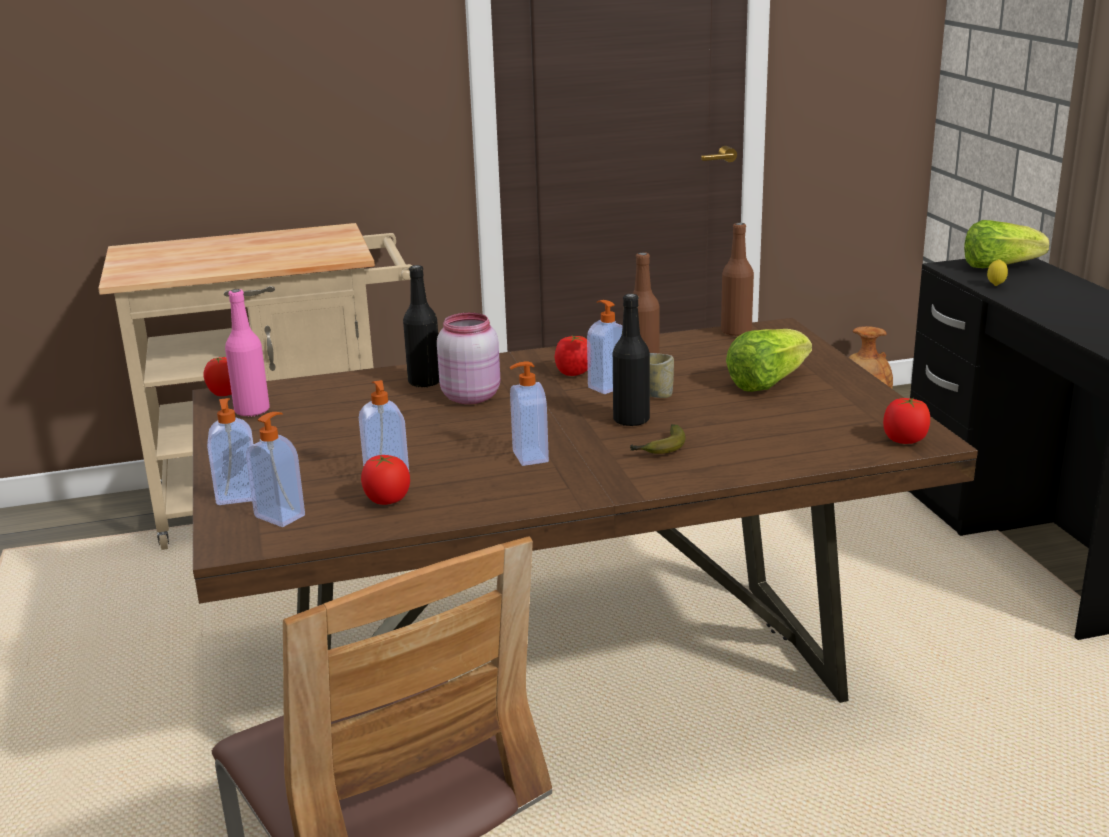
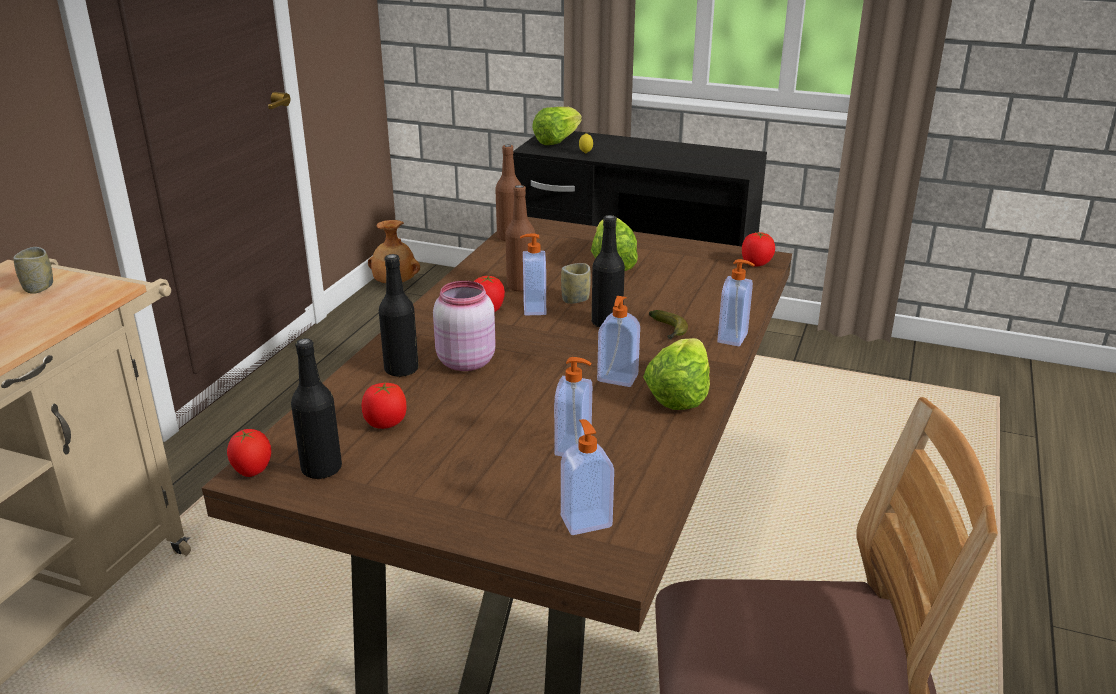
camera: 55 degrees left, 5 degrees up
(238, 497) = (516, 533): soap dispenser -> soap dispenser (733, 338)
(252, 411) = (321, 469): pink bottle -> black bottle
(327, 243) = (38, 288): none -> cup
(386, 500) = (619, 462): tomato -> tomato (385, 423)
(540, 488) = (678, 394): none -> lettuce

